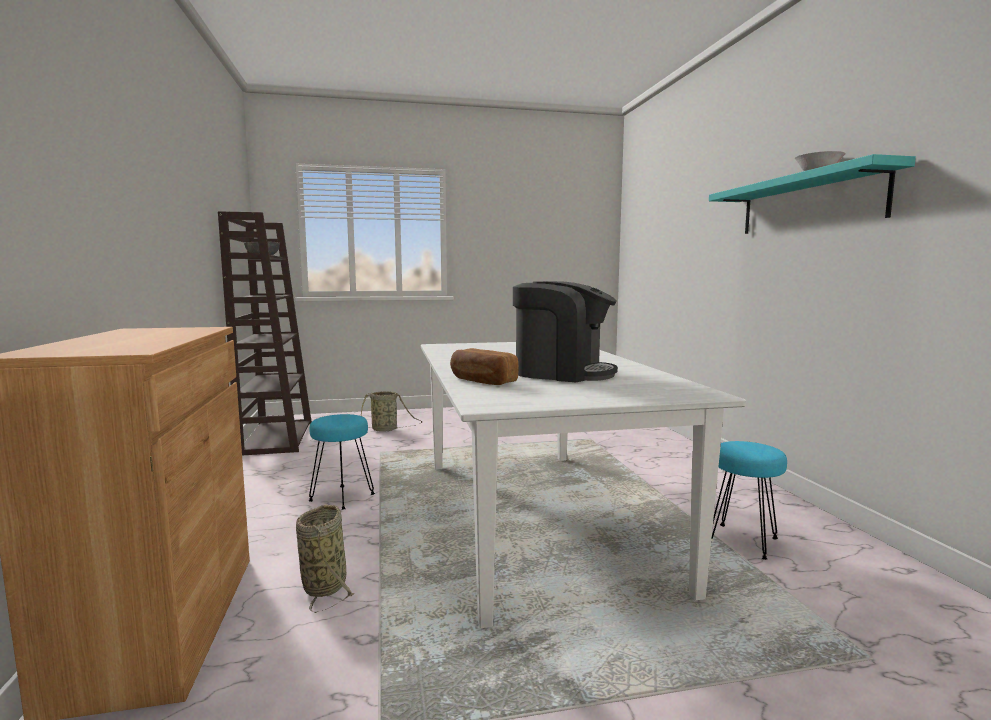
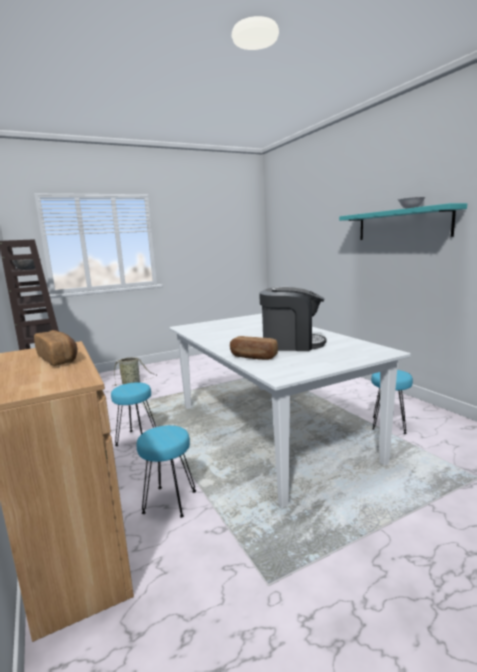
camera: 15 degrees left, 5 degrees up
(164, 335) = (58, 359): none -> bread
(325, 585) = (169, 501): basket -> turquoise stool

